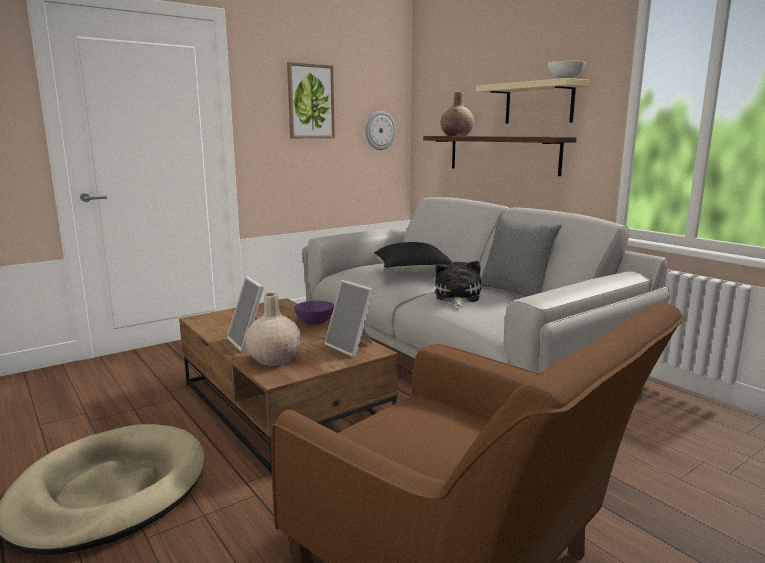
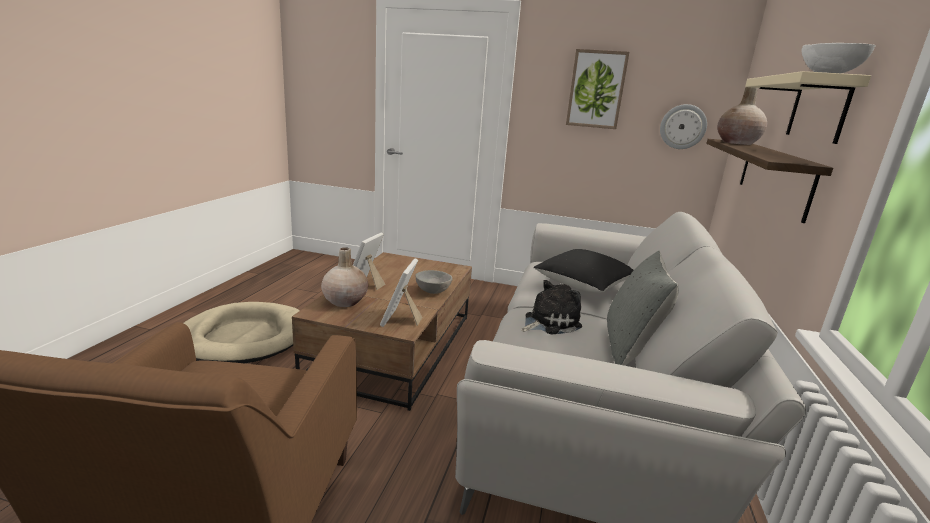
camera: 50 degrees right, 5 degrees up
(314, 323) = (432, 291): purple bowl -> grey bowl

